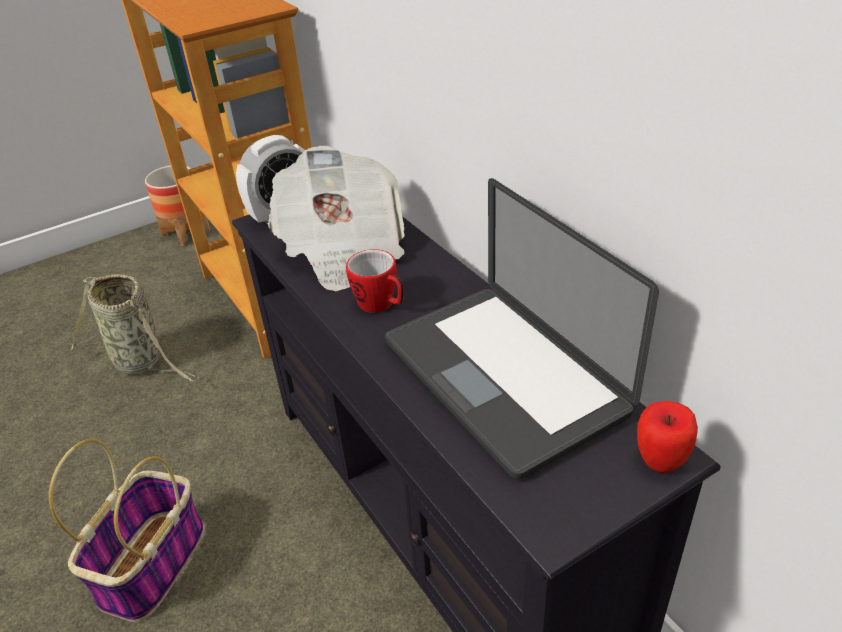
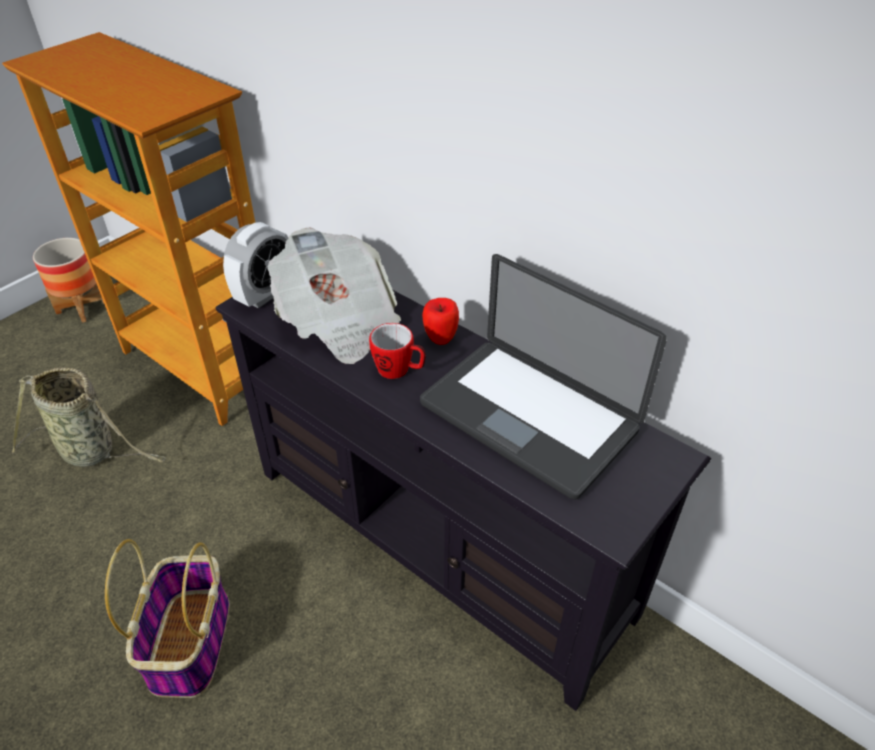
camera: 20 degrees left, 5 degrees up
(660, 461) = (670, 463): apple -> apple (440, 338)

